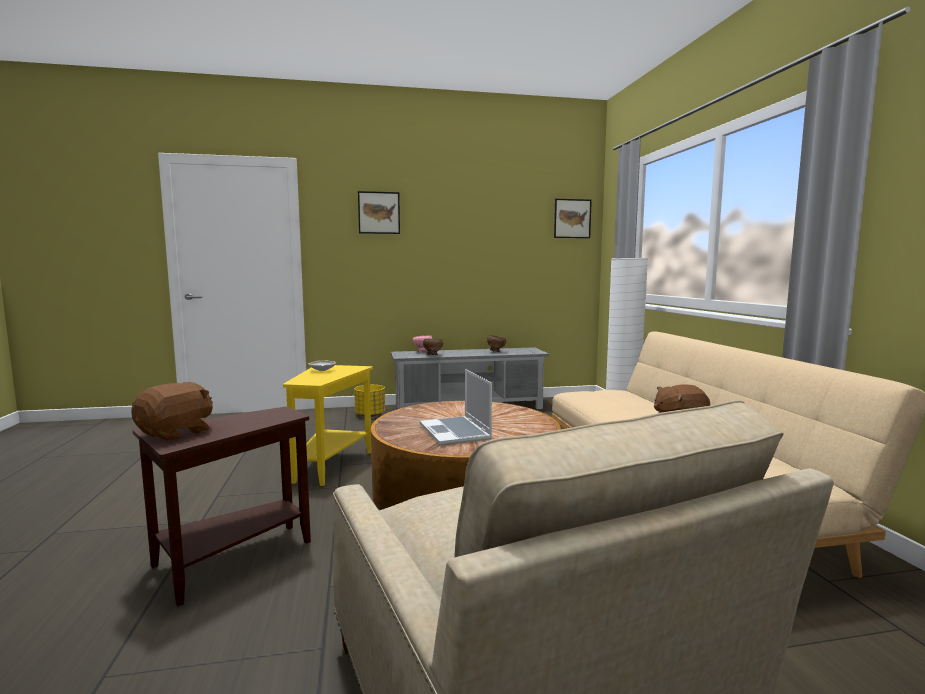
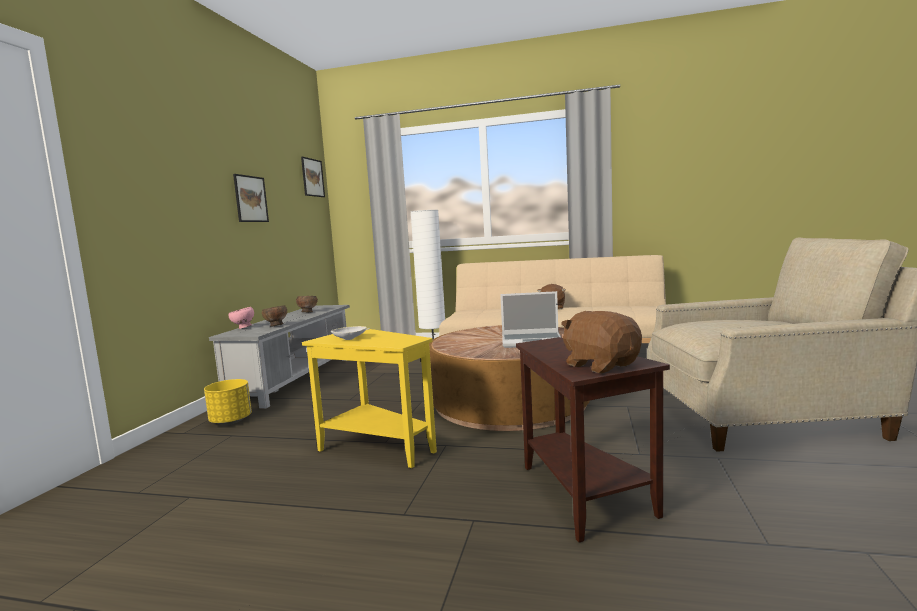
camera: 65 degrees left, 0 degrees up
(379, 212) = (165, 149): picture -> picture (250, 199)

